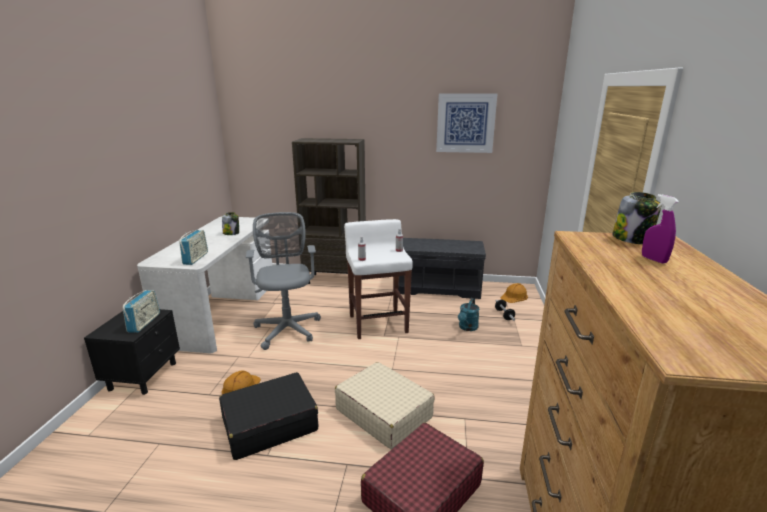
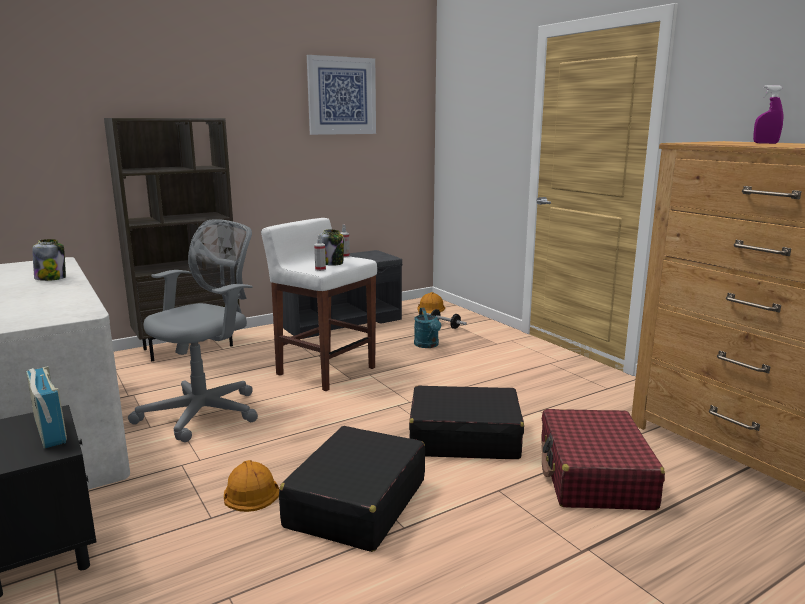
camera: 40 degrees left, 5 degrees down
(196, 258) = (66, 309): radio -> none
(288, 328) = (206, 412): grey office chair -> grey office chair turned 90 degrees clockwise
(383, 413) = (463, 438): beige suitcase -> black suitcase
(632, 239) = (716, 141): jar -> jar (331, 263)

